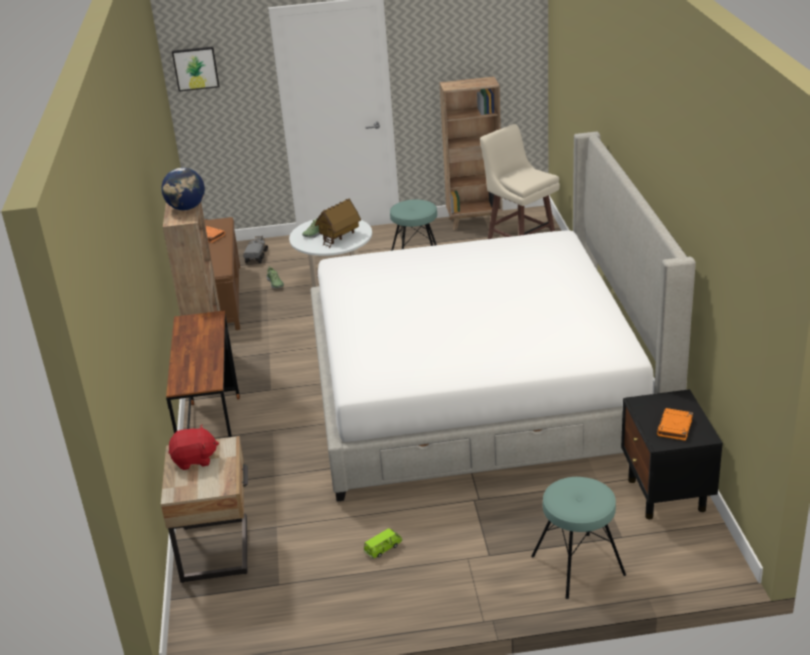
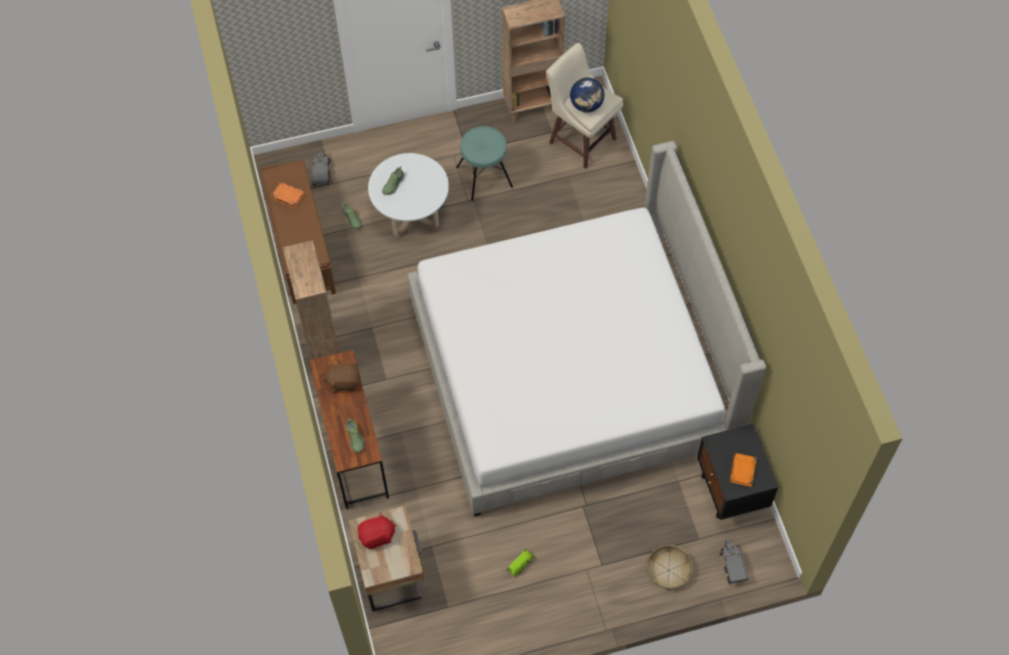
camera: 10 degrees left, 30 degrees up
(186, 208) = (308, 266): globe -> globe (586, 105)
(195, 68) = (254, 29): picture -> none
(198, 371) = (355, 438): none -> shoe
(204, 331) = (343, 382): none -> brown plush toy
(339, 237) = (418, 192): toy house -> none
(577, 565) = (668, 570): turquoise stool -> basket
(666, 565) = (732, 565): none -> toy truck

